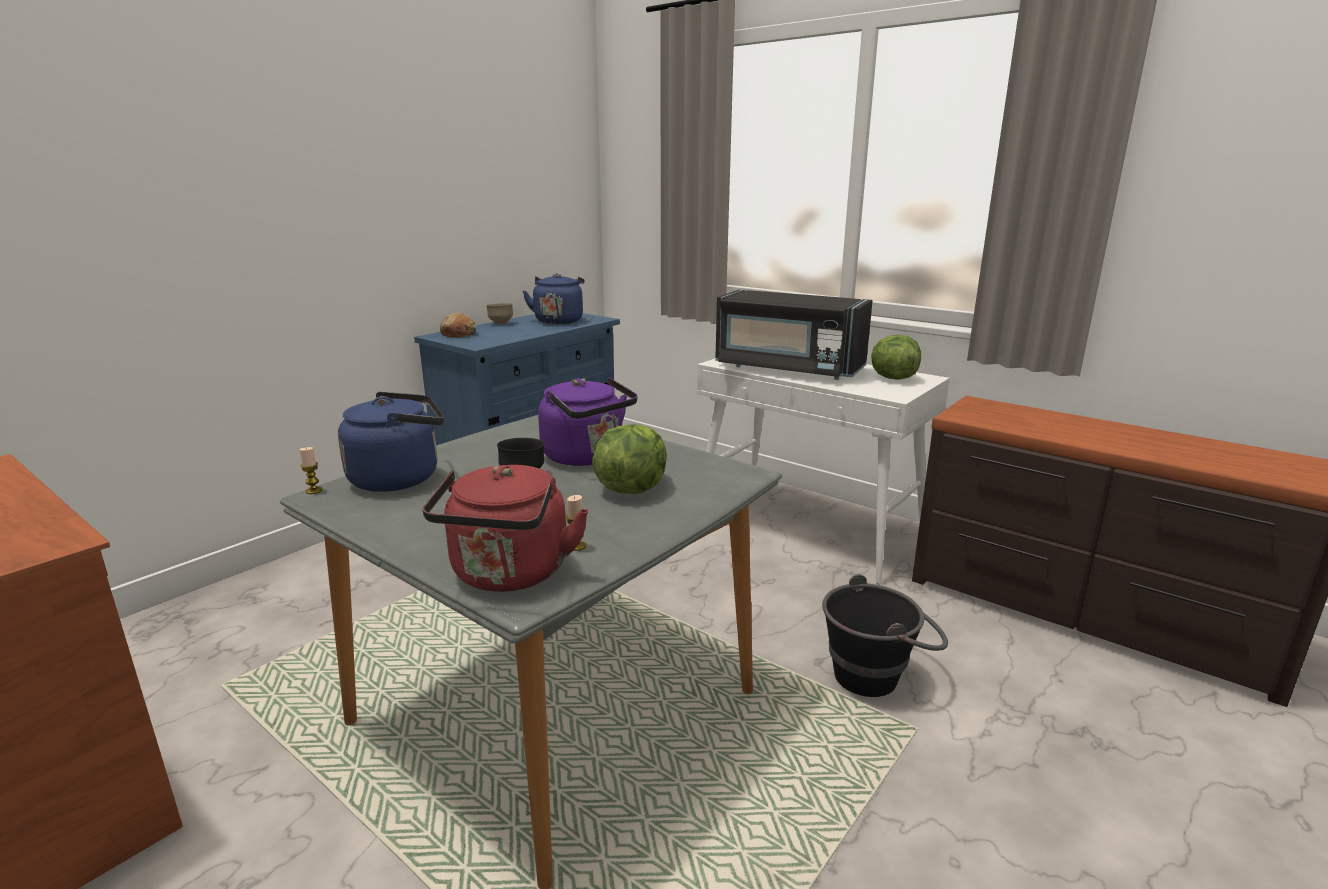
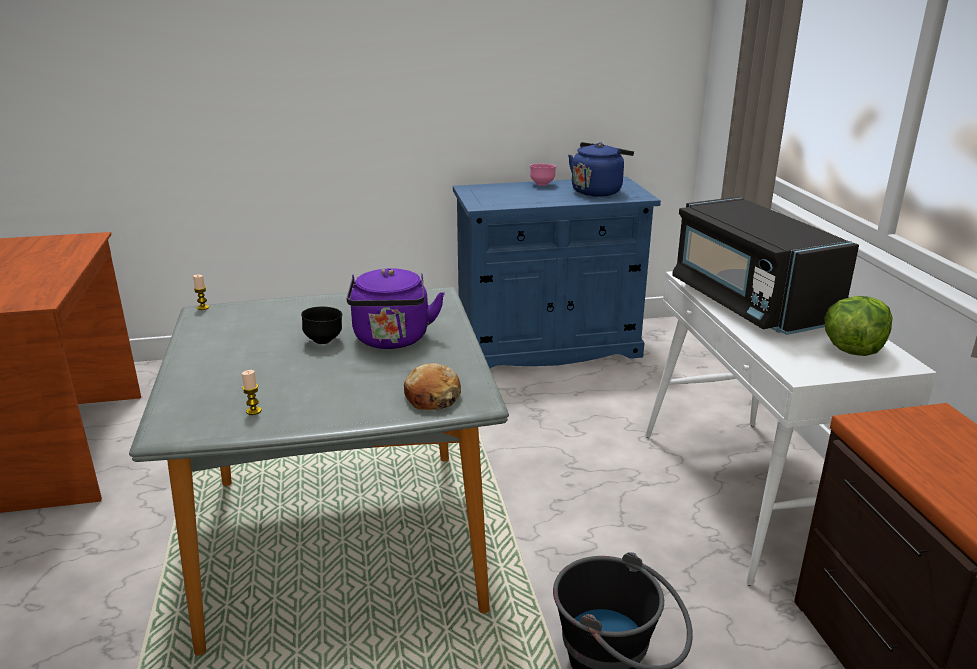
camera: 40 degrees right, 5 degrees up
(400, 478) = (258, 315): blue kettle -> none
(459, 334) = (488, 190): bread -> bread (432, 397)
(501, 323) = (542, 184): brown bowl -> pink bowl
(509, 575) = (186, 414): red kettle -> none
(631, 488) = (369, 380): lettuce -> none

